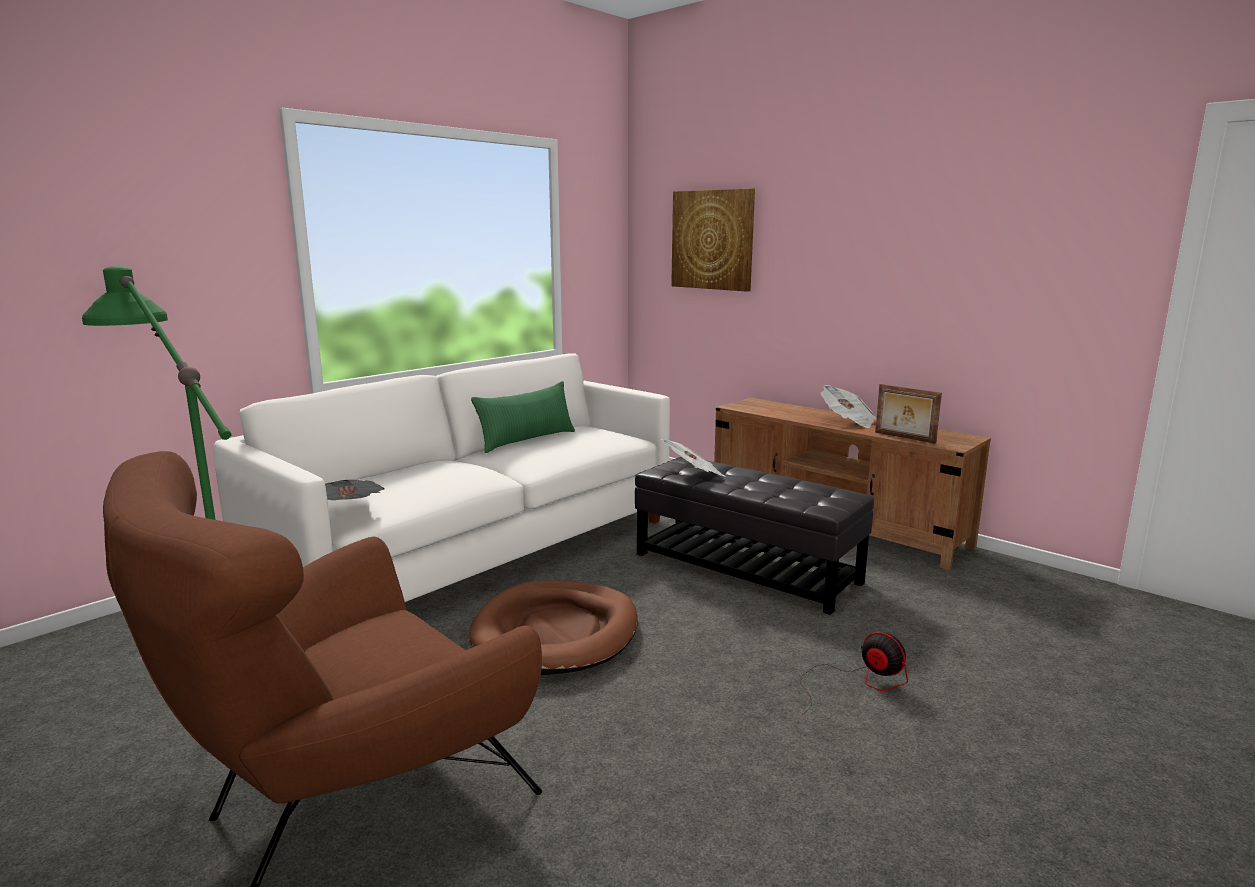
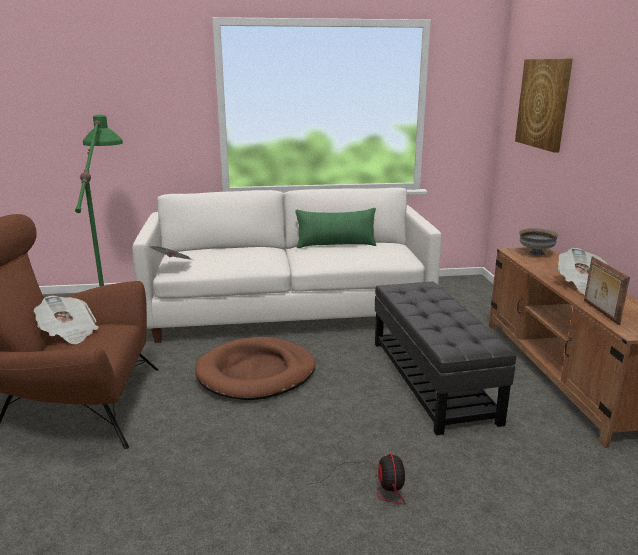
camera: 40 degrees right, 5 degrees up
(693, 474) = (408, 296): newspaper -> newspaper (69, 333)
(758, 405) = (536, 253): none -> grey bowl

